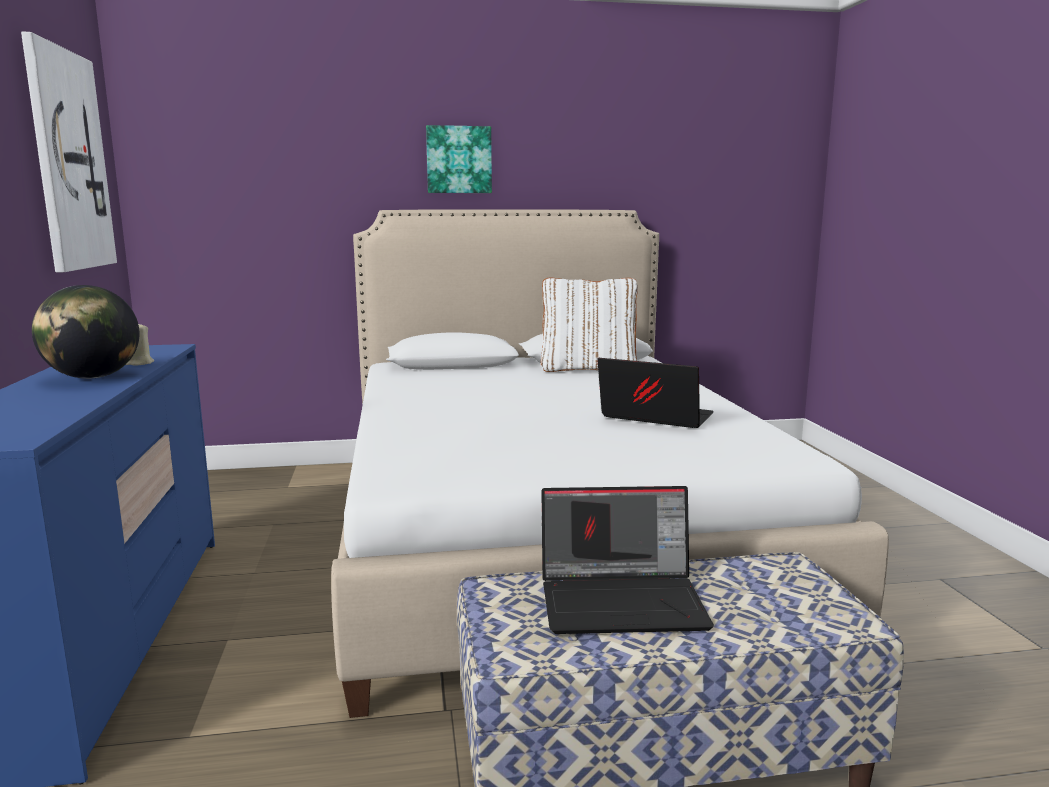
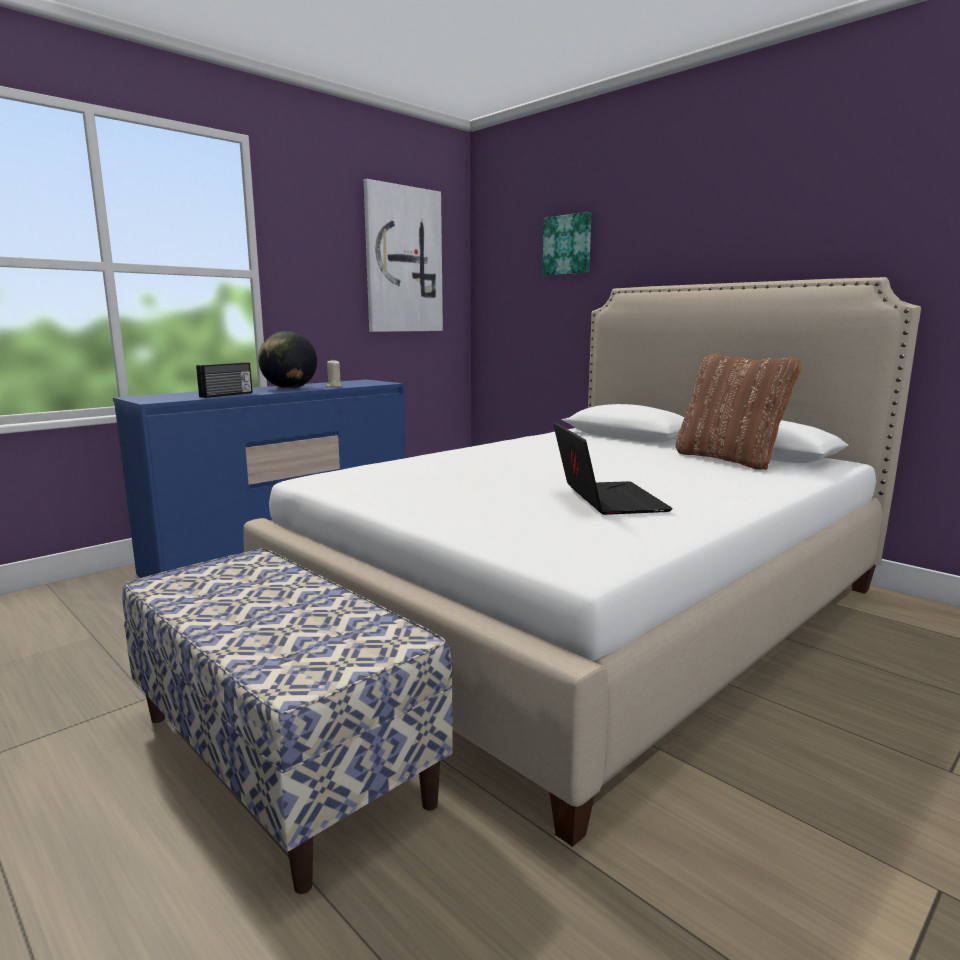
camera: 55 degrees right, 0 degrees up
(70, 404) = (227, 395): none -> radio
(459, 160) = (693, 234): picture -> picture (568, 245)
(588, 369) = (729, 459): white pillow -> brown pillow
(623, 600) = (265, 594): laptop -> none

